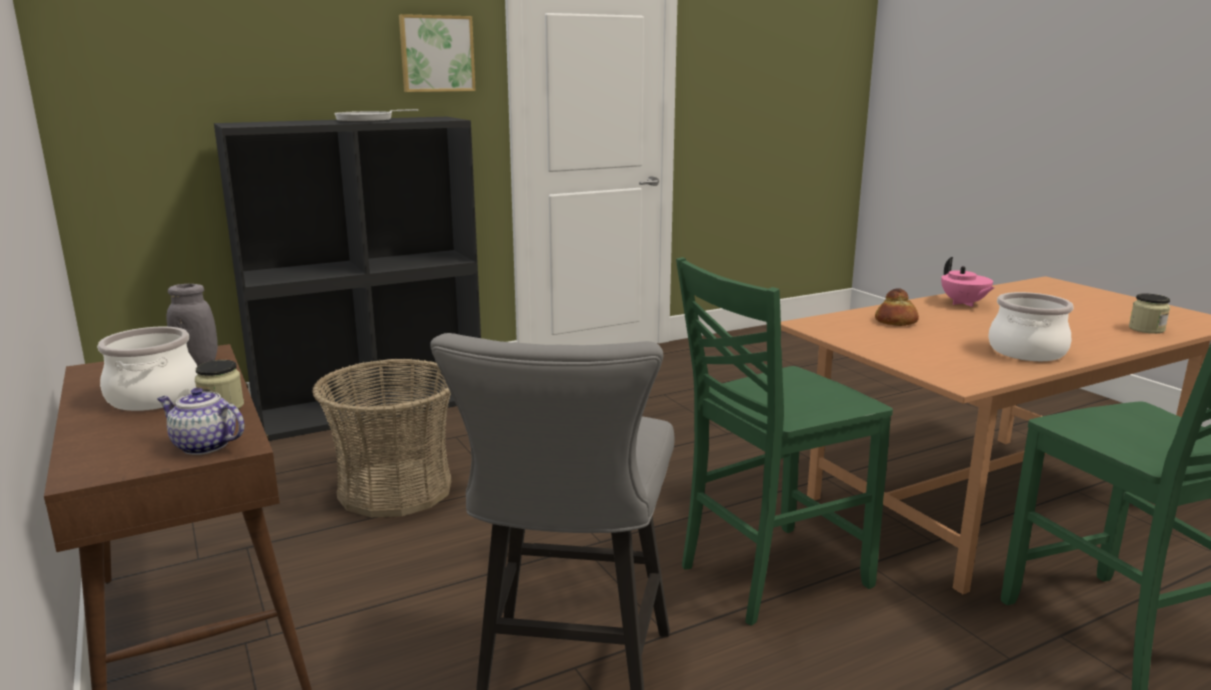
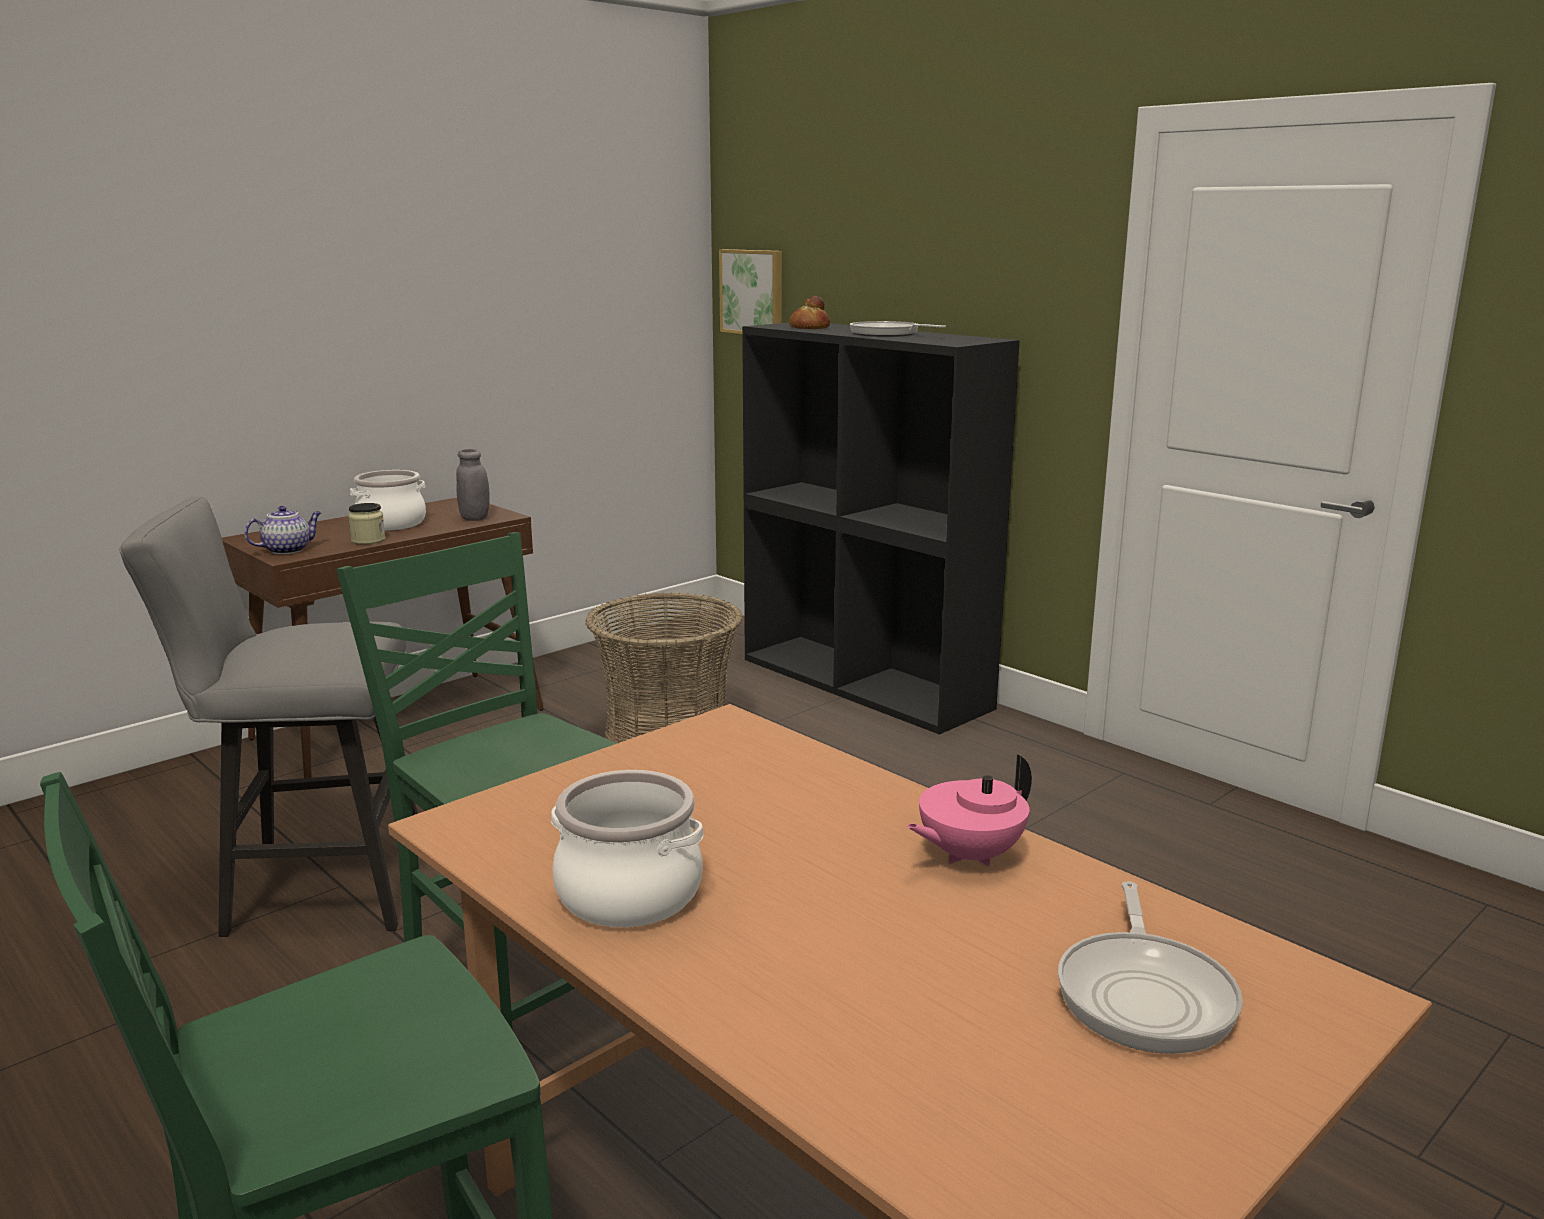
camera: 75 degrees right, 0 degrees up
(203, 446) = (288, 550): teapot -> teapot turned 45 degrees clockwise
(436, 53) = (1029, 252): picture -> picture (753, 292)
(896, 321) = (780, 786): bread -> bread (809, 328)
(1063, 298) = (1145, 995): none -> frying pan
(1146, 329) = (886, 1085): jar -> none

